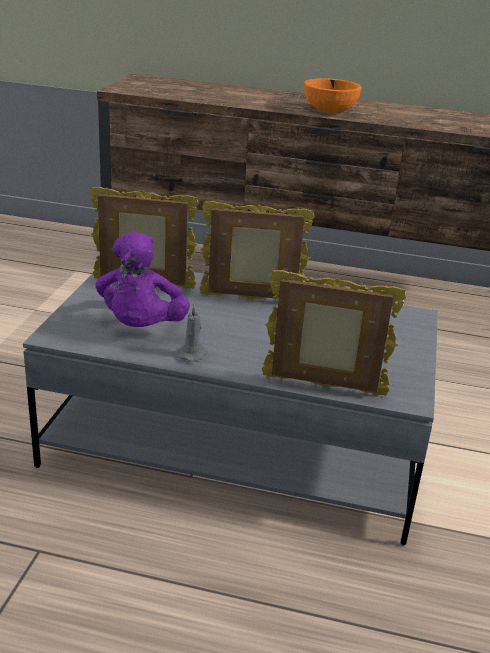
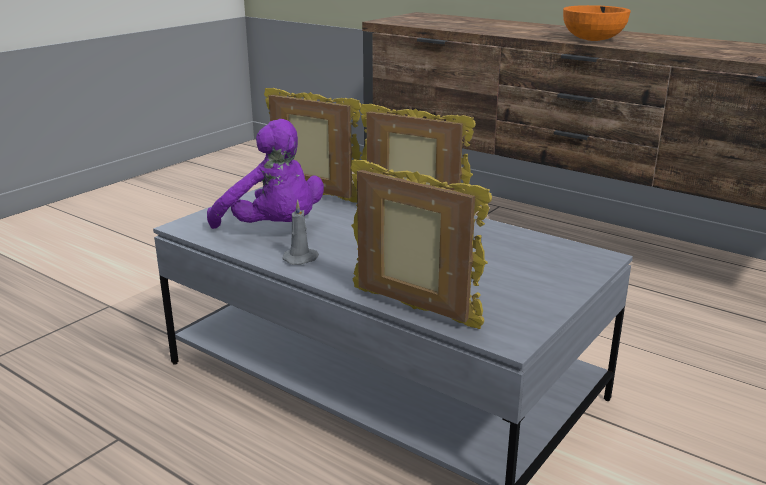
camera: 25 degrees right, 5 degrees down
(141, 327) = (274, 229): purple plush toy -> purple plush toy turned 75 degrees counterclockwise

